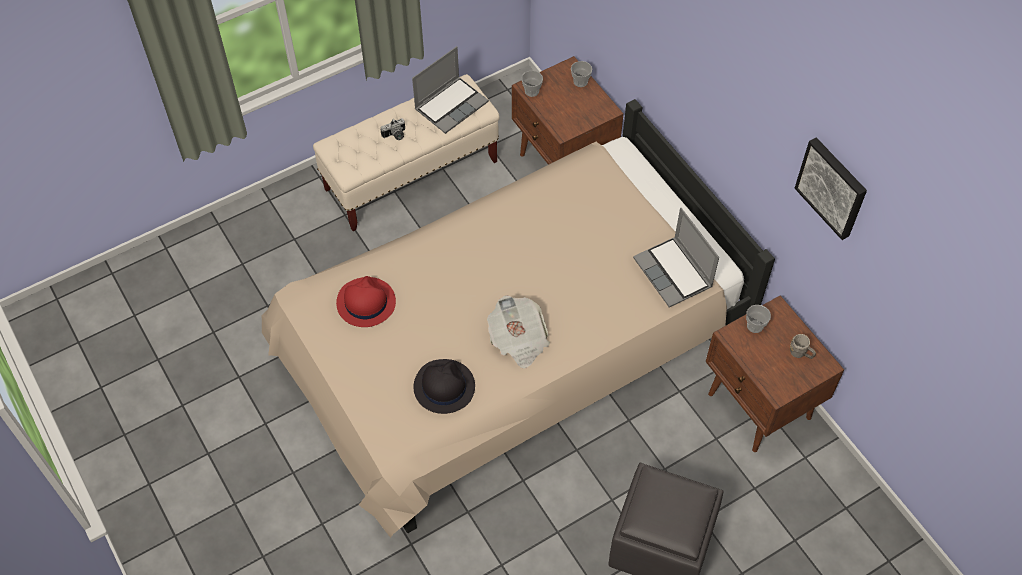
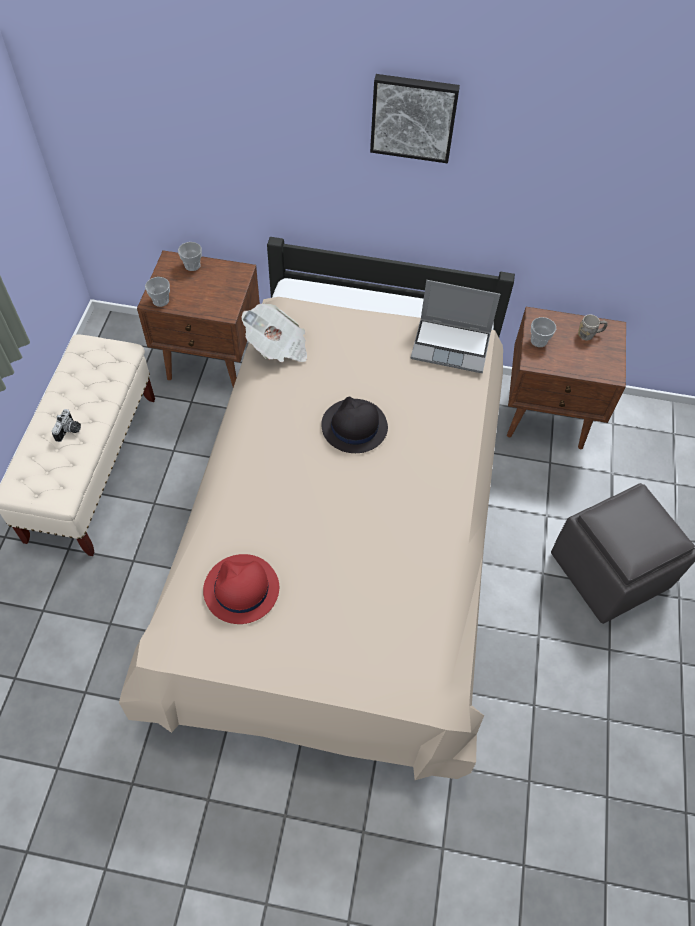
camera: 50 degrees left, 0 degrees up
(443, 386) = (400, 596): black hat -> black hat (354, 427)
(451, 105) = (92, 368): laptop -> none
(518, 340) = (408, 499): newspaper -> newspaper (277, 347)
(833, 187) = (589, 141): picture -> picture (413, 117)

